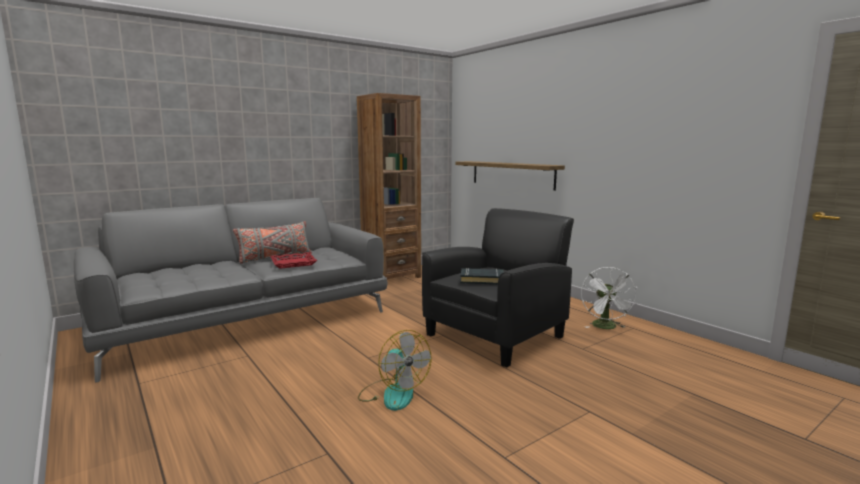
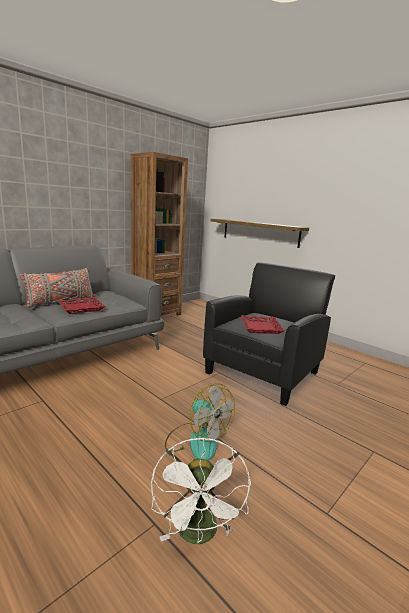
camera: 10 degrees left, 5 degrees up
(482, 280) = (260, 327): black book -> red tray
(606, 327) = (345, 363): white fan -> white fan (199, 535)

